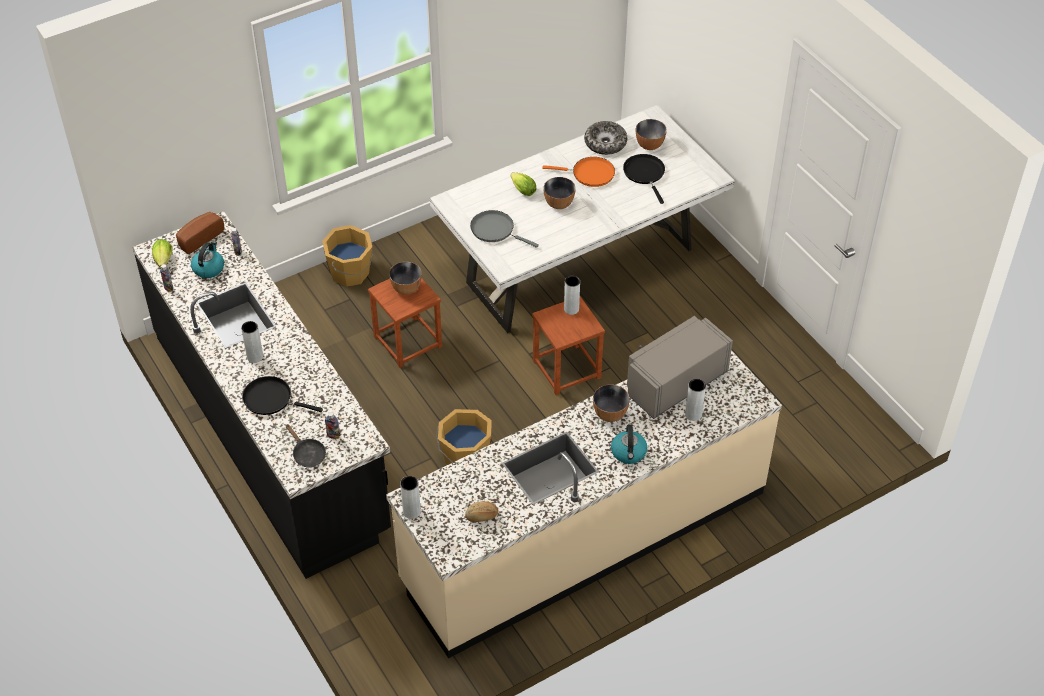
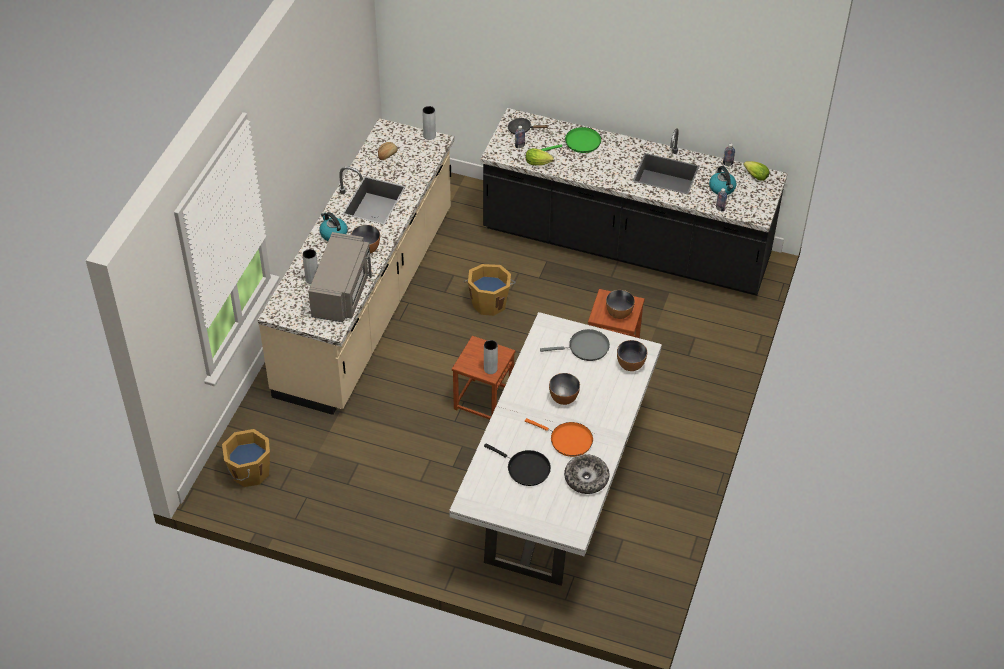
camera: 140 degrees right, 0 degrees up
(199, 238) = (756, 202): bread -> none
(255, 356) = (620, 158): grey vase -> none
(271, 399) = (579, 143): black frying pan -> green frying pan
(350, 272) = (712, 374): orange bucket -> orange bucket (249, 472)
(522, 190) = (603, 393): lettuce -> lettuce (539, 163)
(590, 174) = (568, 440): orange frying pan -> orange frying pan turned 120 degrees counterclockwise
(649, 145) = (549, 500): bowl -> bowl (630, 365)

